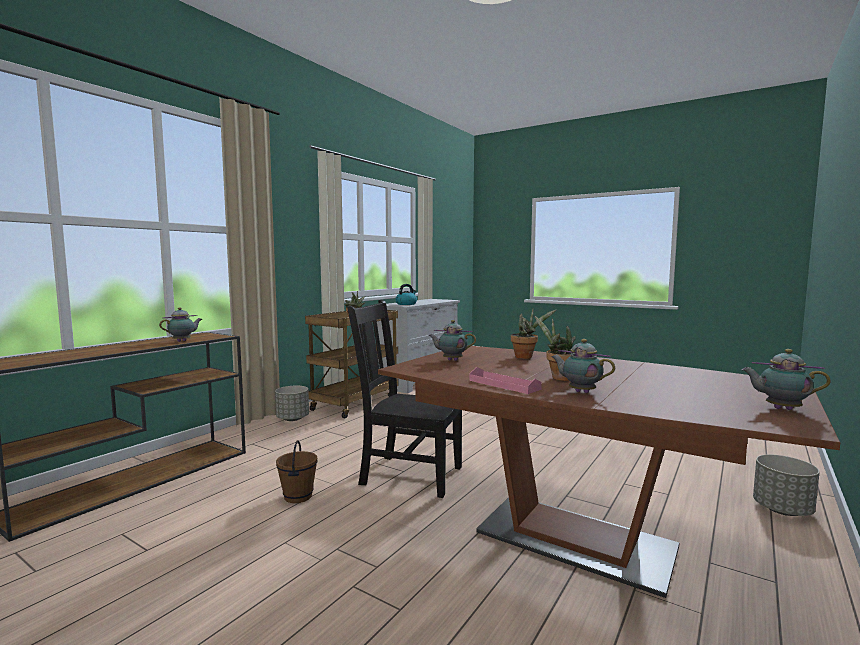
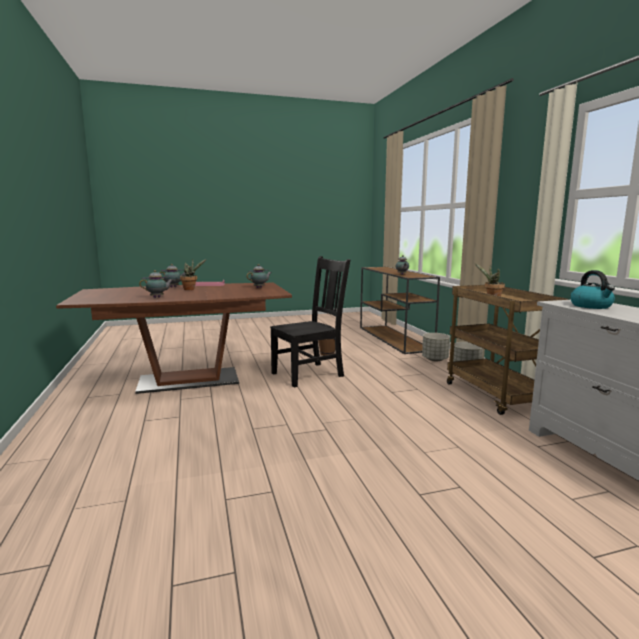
camera: 130 degrees right, 5 degrees up
(526, 357) = (230, 294): potted plant -> none
(780, 409) = (92, 293): teapot -> teapot (158, 297)
(782, 510) = (53, 440): grey planter -> grey planter (435, 359)

